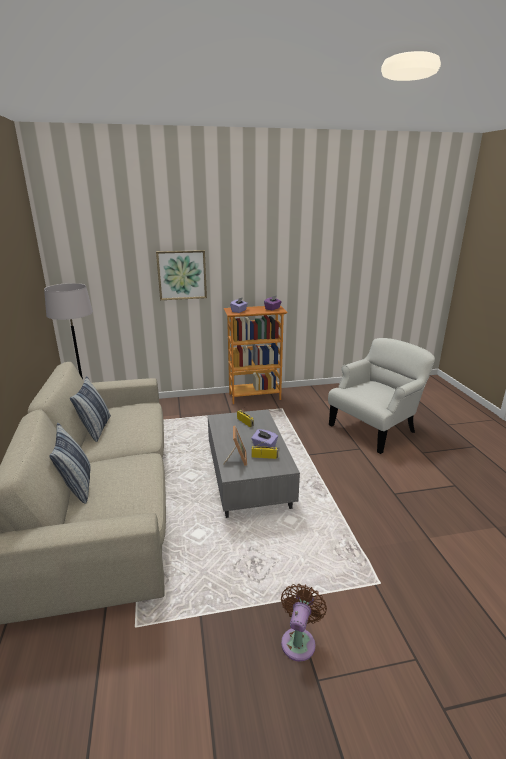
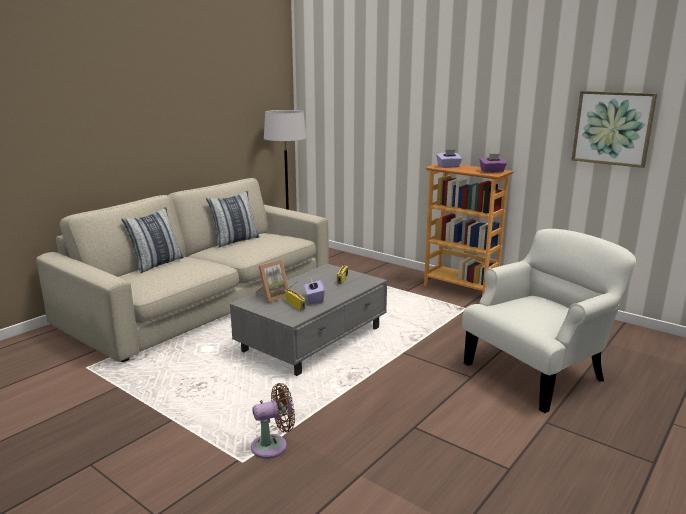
camera: 50 degrees right, 5 degrees down
(182, 275) = (404, 115): picture -> picture (612, 128)
(299, 640) = (127, 440): brown fan -> brown fan (273, 446)
(374, 428) = (537, 372): white armchair -> white armchair turned 45 degrees counterclockwise

